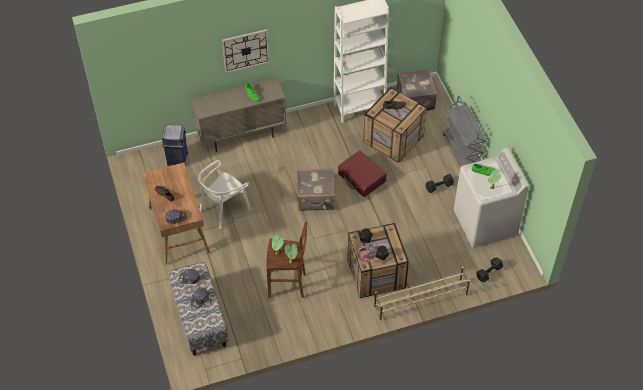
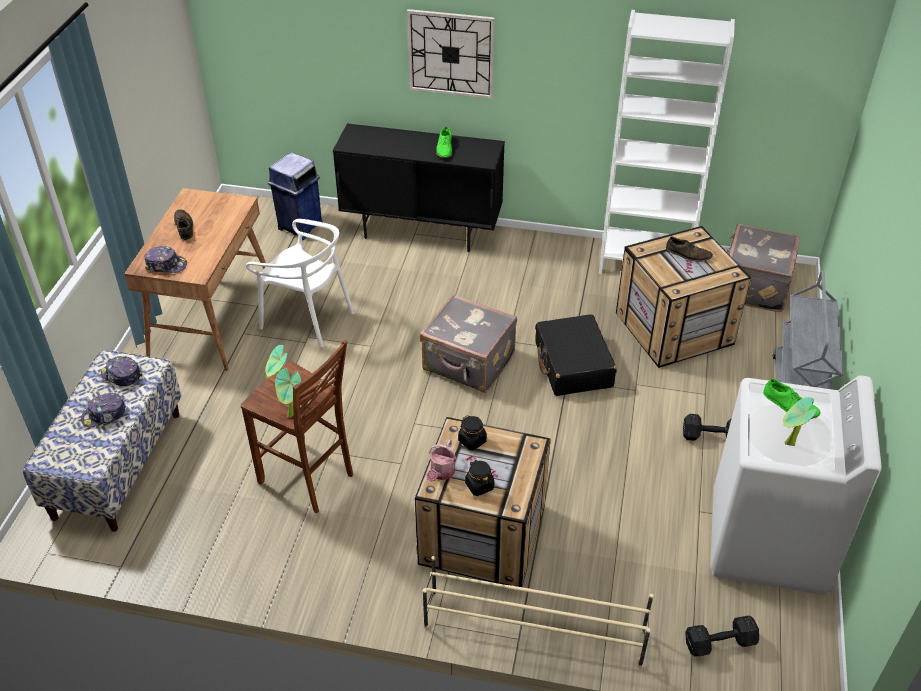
camera: 30 degrees right, 10 degrees down
(224, 208) = (307, 318): white chair -> white chair turned 135 degrees counterclockwise
(241, 135) = (422, 232): beige cabinet -> black cabinet
(361, 178) = (573, 365): red suitcase -> black suitcase

